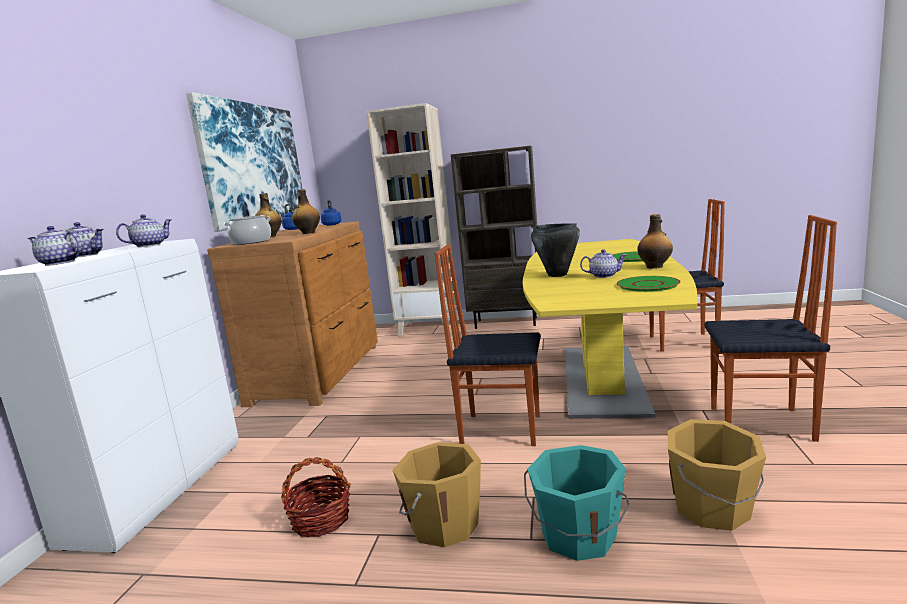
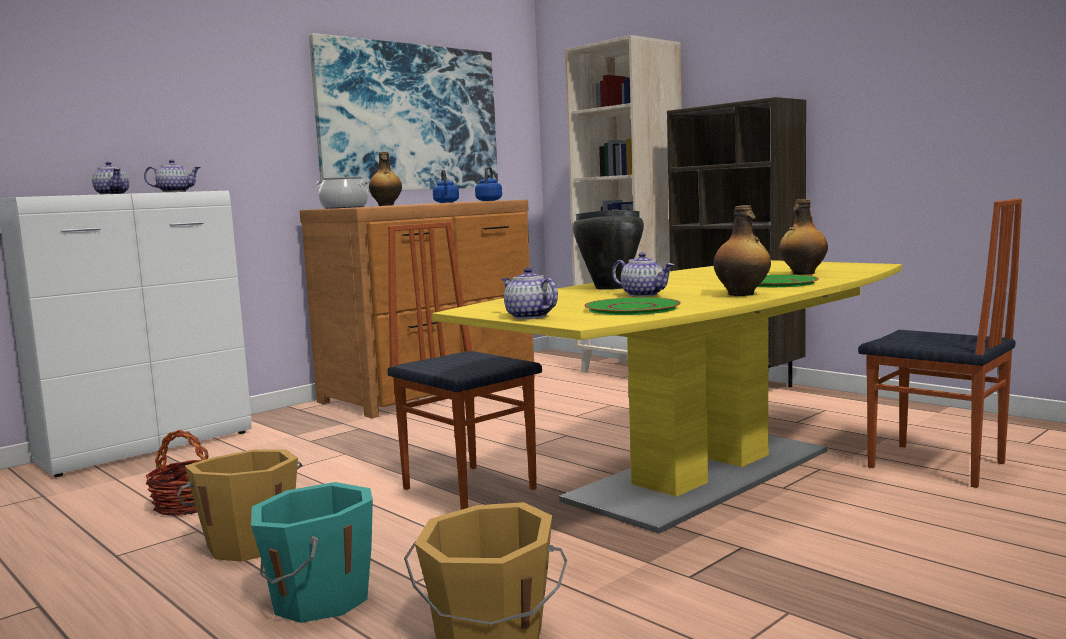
camera: 35 degrees right, 5 degrees down
(59, 263) = (63, 195): teapot -> teapot (529, 316)
(308, 233) = (418, 204): bottle -> bottle (802, 273)
(762, 424) = (781, 590): chair -> none

